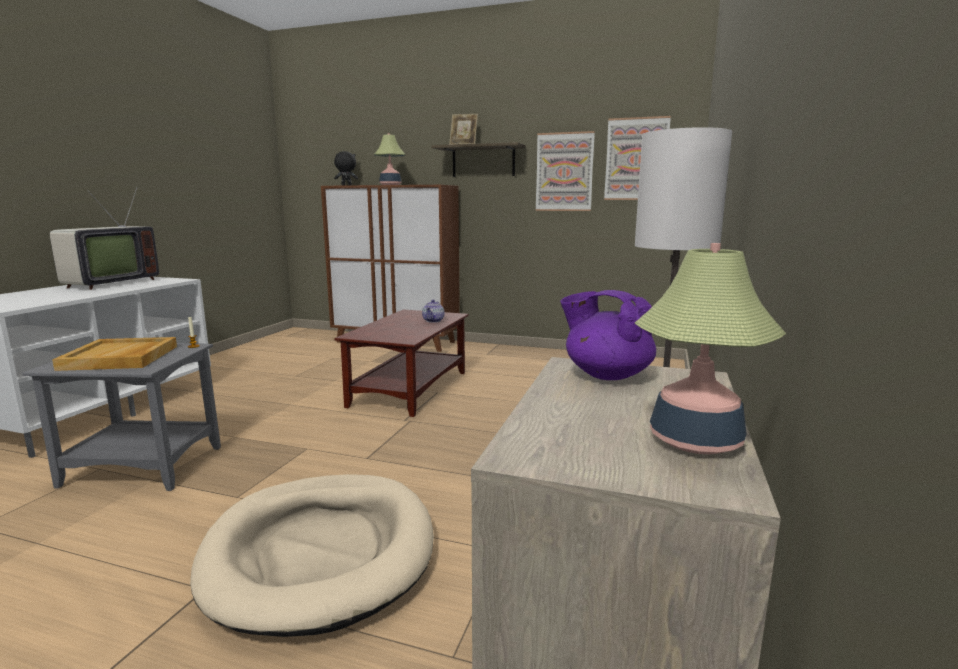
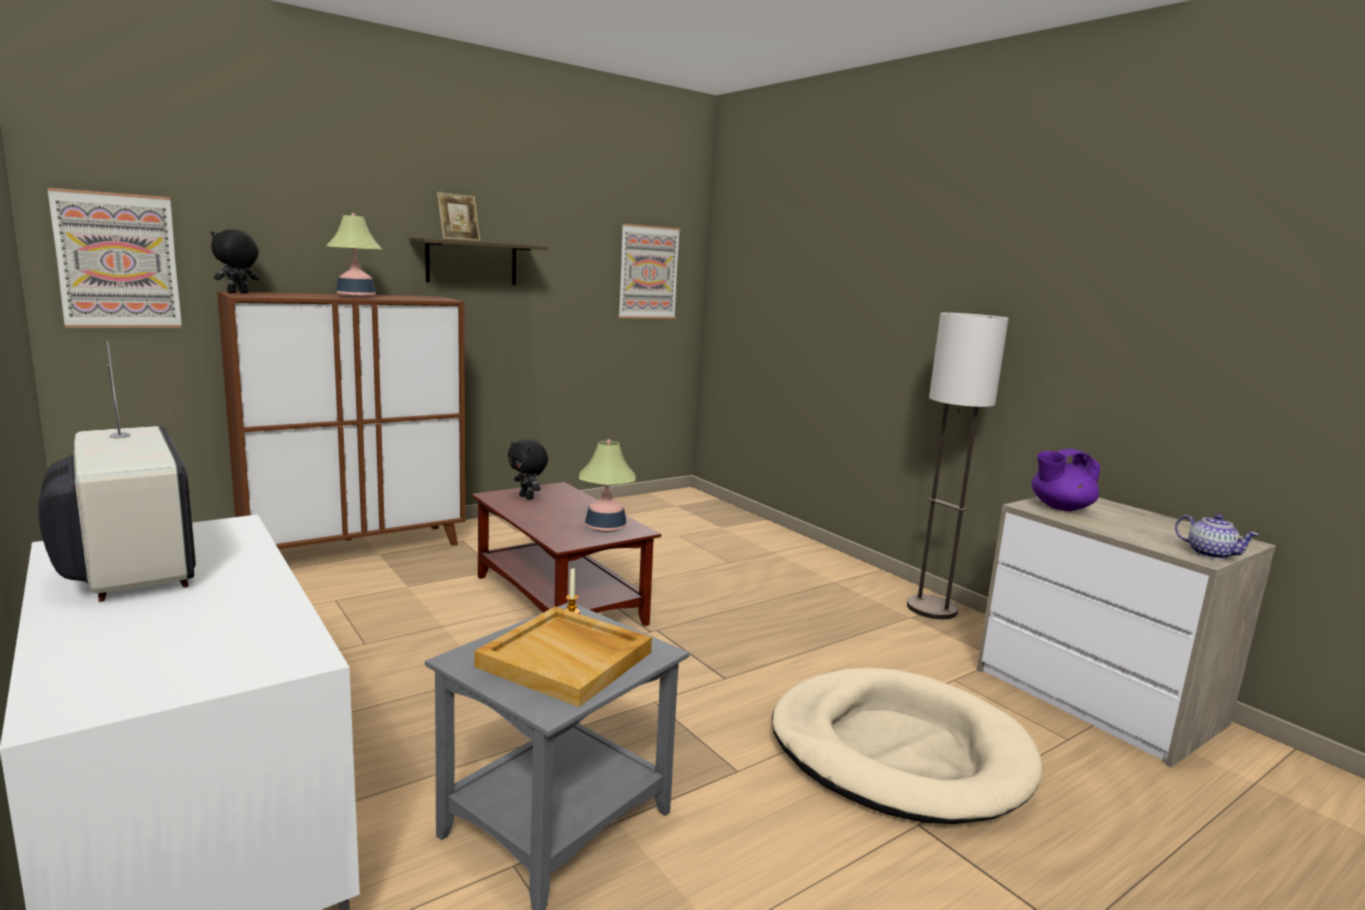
camera: 55 degrees left, 0 degrees up
(419, 315) = (527, 497): none -> black plush toy
(433, 321) = (569, 500): teapot -> teapot (1209, 554)
(564, 172) = (575, 283): picture -> picture (118, 261)
(695, 440) = (1187, 528): table lamp -> table lamp (605, 527)

